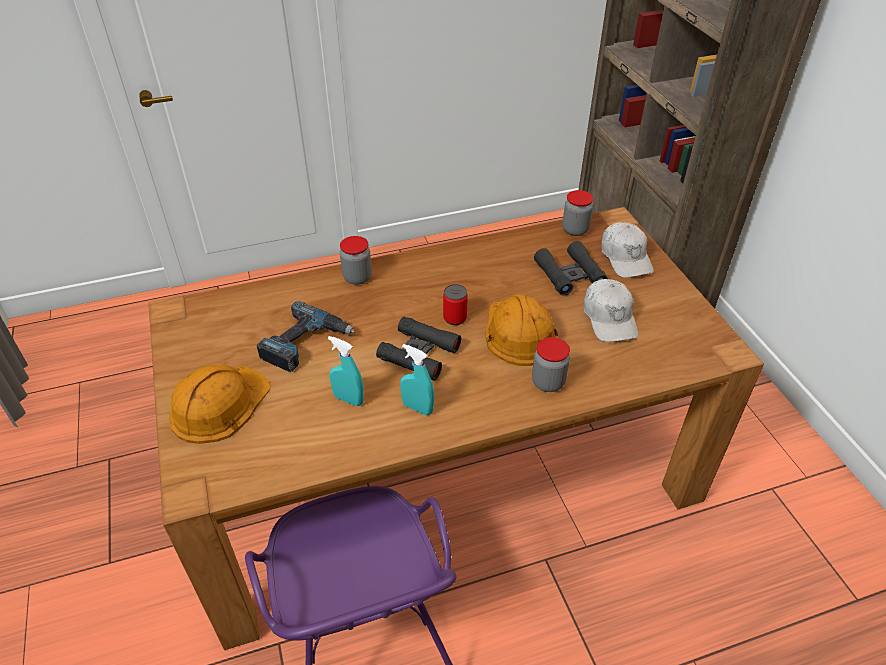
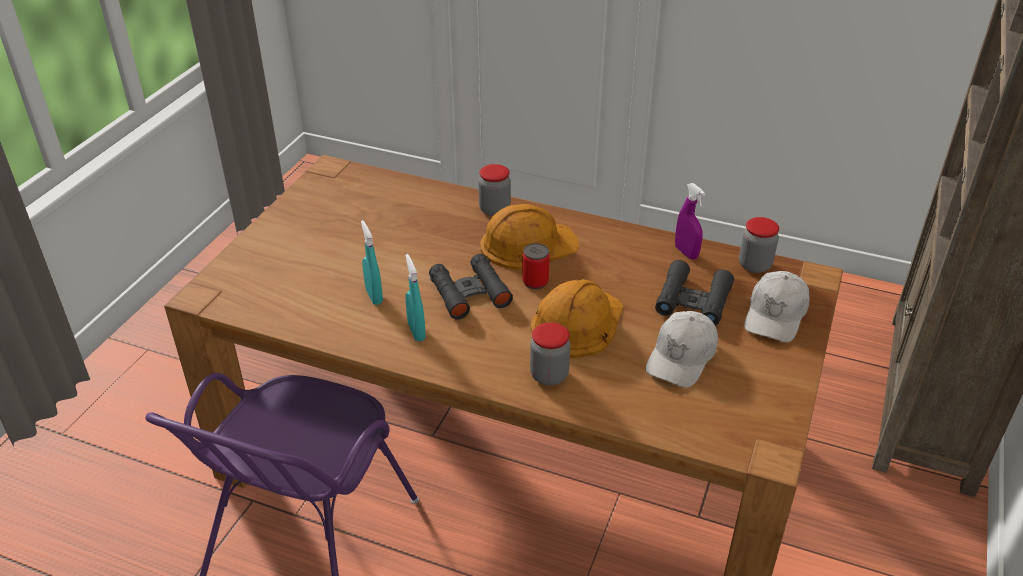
camera: 40 degrees right, 5 degrees down
(219, 404) = (284, 249): orange hard hat -> orange hard hat (527, 244)
(306, 344) = (393, 239): power drill -> none
(525, 242) = (686, 252): none -> purple spray bottle

